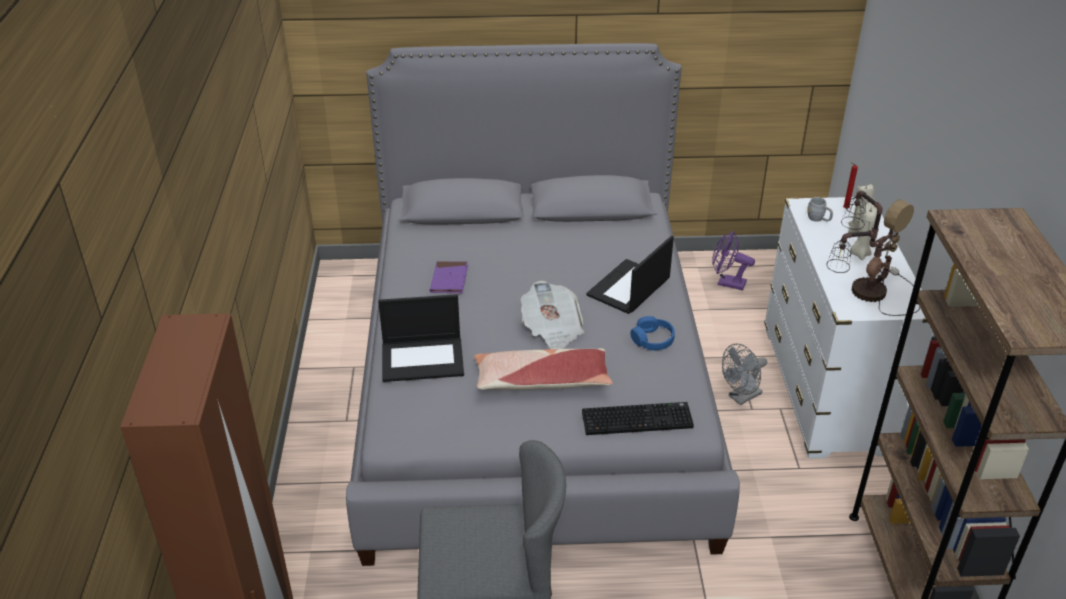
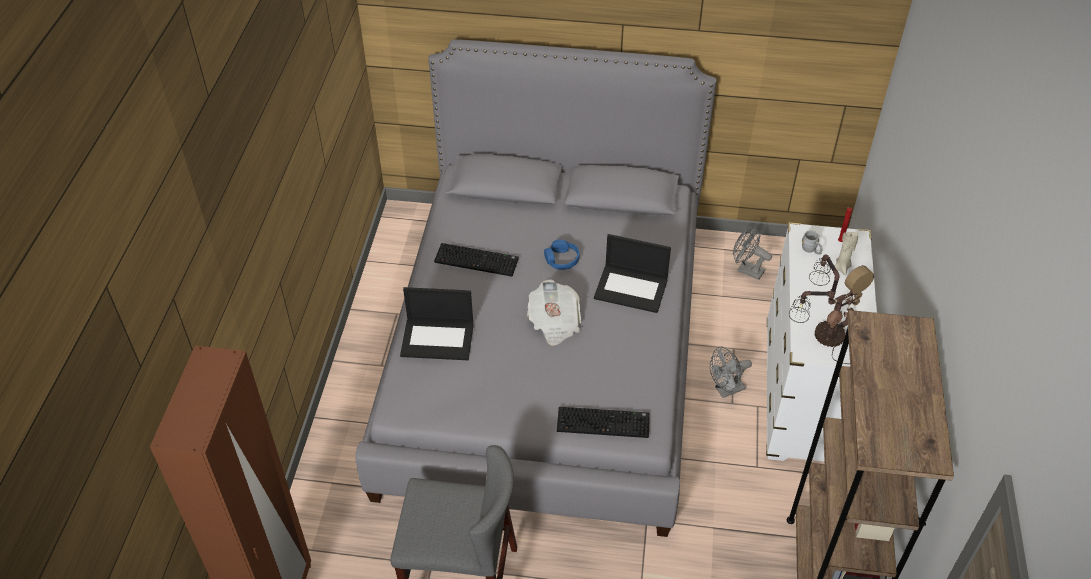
camera: 10 degrees right, 10 degrees up
(449, 280) = (477, 260): purple book -> keyboard
(541, 381) = (532, 373): pillow -> none
(628, 288) = (632, 288): laptop -> laptop turned 120 degrees counterclockwise
(652, 340) = (638, 345): blue headphones -> blue headphones (562, 259)
(726, 283) = (746, 270): purple fan -> grey fan
(859, 254) = (836, 293): beige candle -> none

